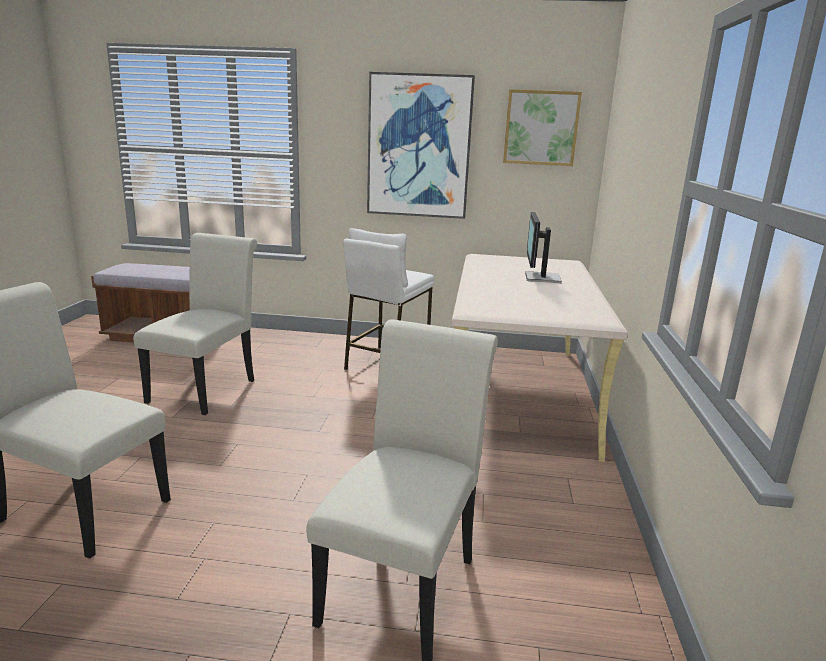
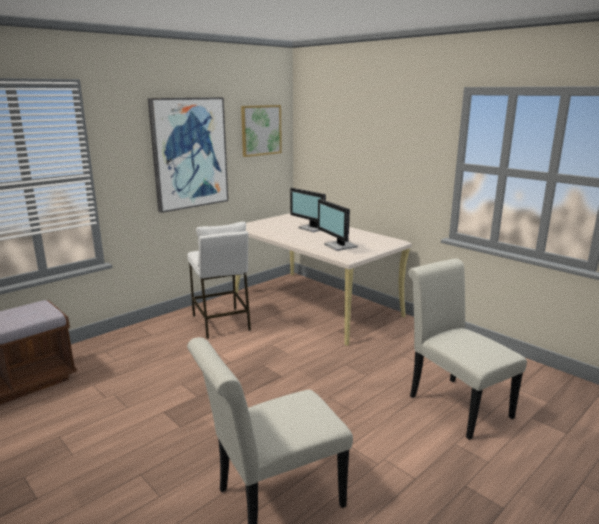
camera: 50 degrees left, 0 degrees up
(207, 388) = (153, 398): white chair -> none
(502, 299) = (339, 246): none -> monitor

